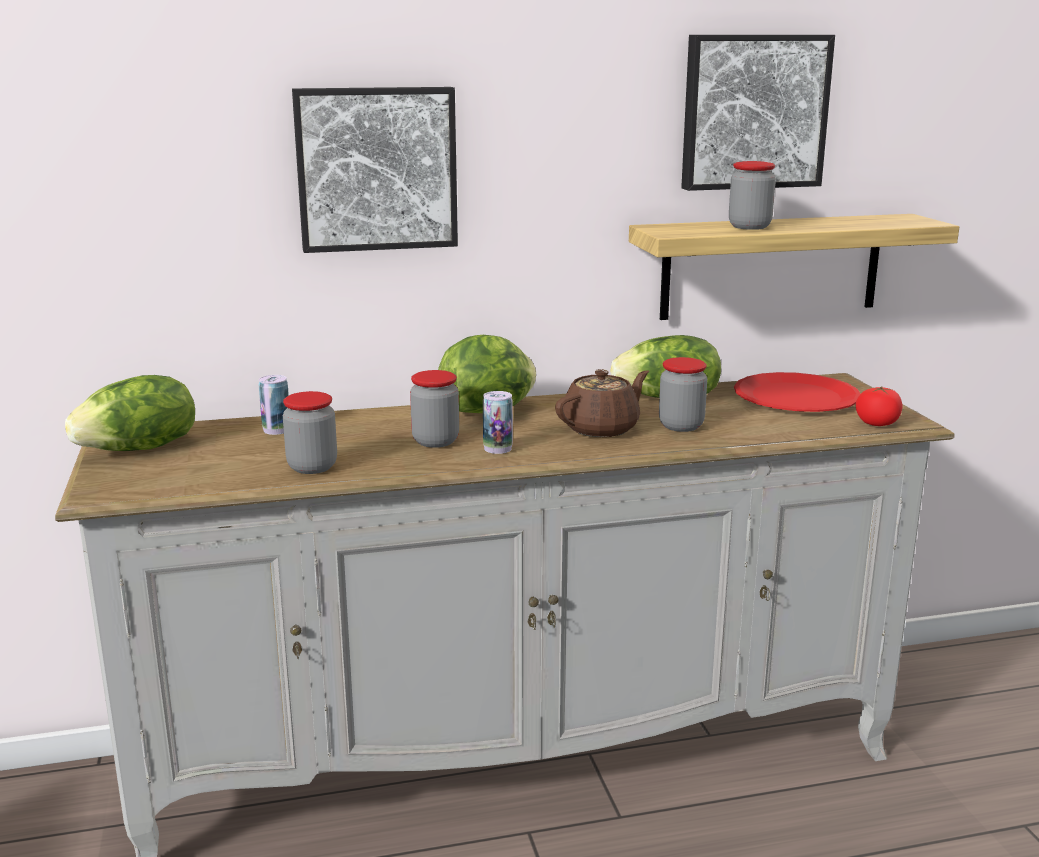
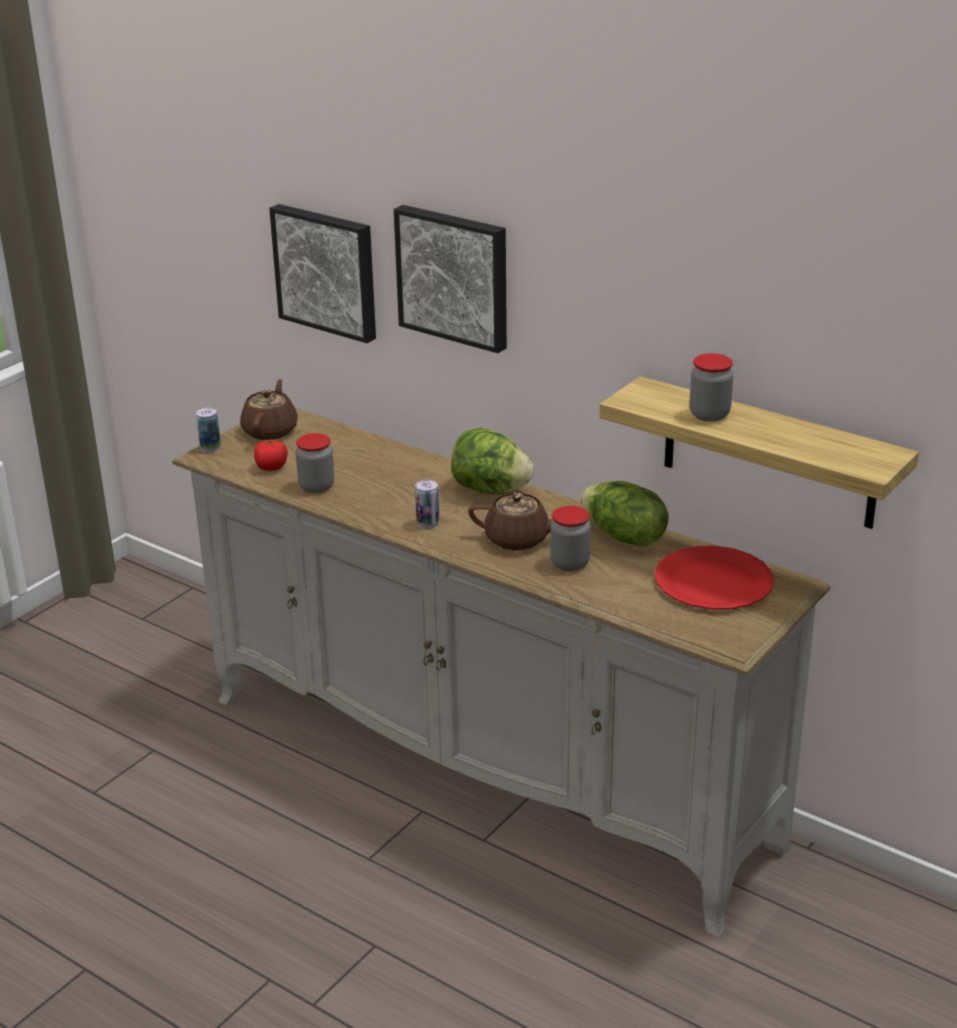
camera: 50 degrees right, 10 degrees up
(140, 449) = (270, 431): lettuce -> brown teapot
(276, 430) = (353, 448): can -> can (210, 448)
(435, 441) = (409, 500): jar -> none
(753, 112) = (751, 308): picture -> picture (327, 271)
(877, 423) = (702, 633): tomato -> tomato (271, 467)

